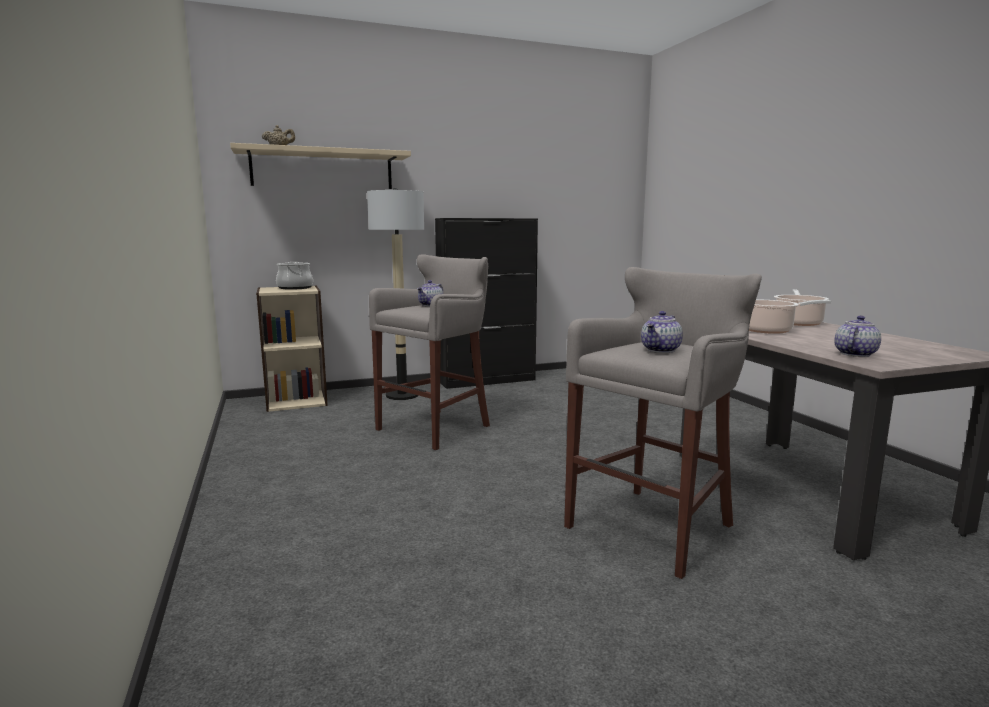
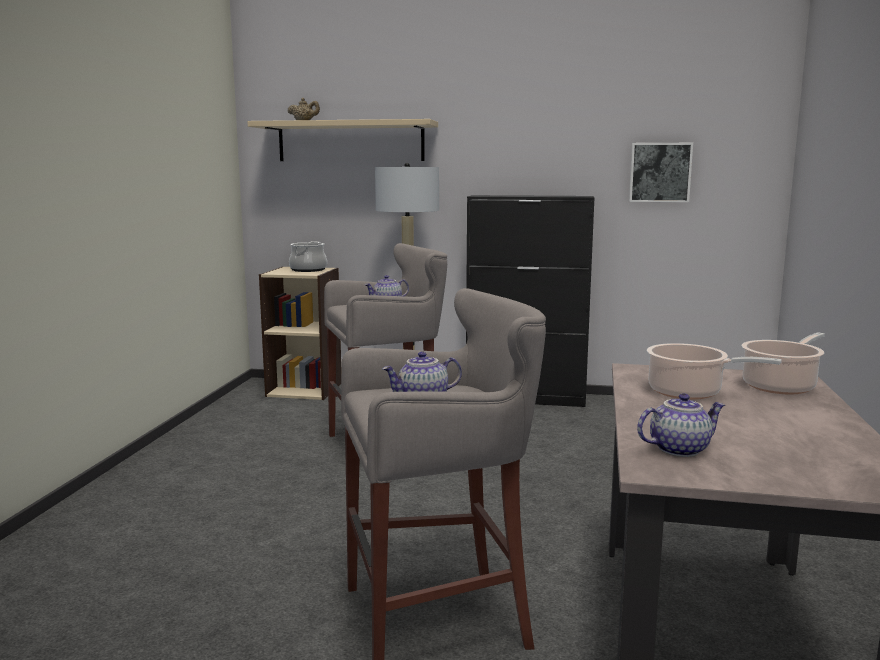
camera: 30 degrees right, 0 degrees up
(567, 201) = (660, 172): none -> picture

